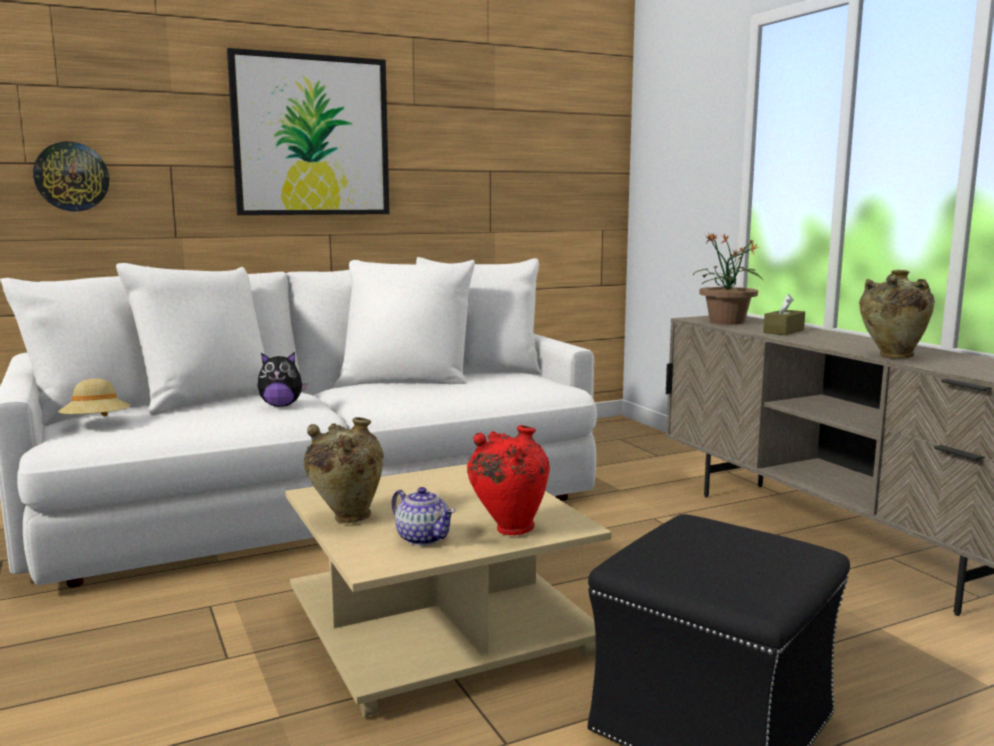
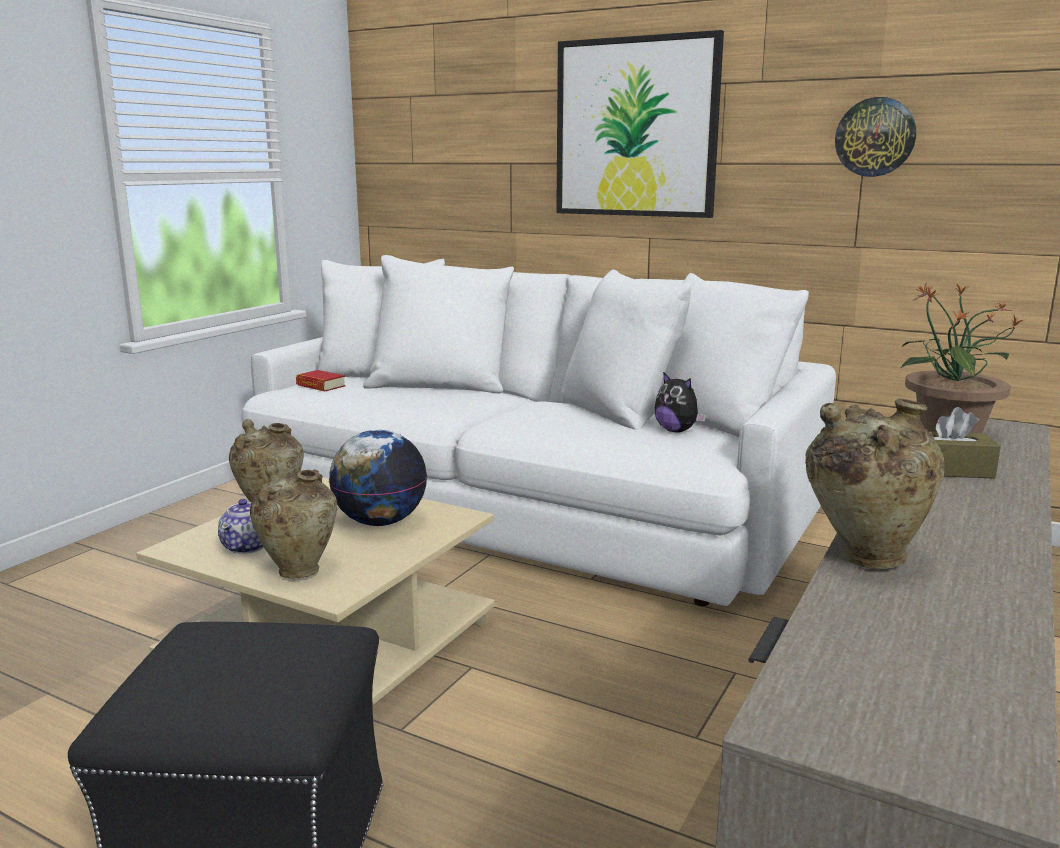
camera: 55 degrees right, 5 degrees up
(72, 176) = (438, 174): wall clock -> wall clock (875, 137)
(96, 424) = (320, 386): beige hat -> book
(281, 405) = (443, 405): plush toy -> plush toy (677, 431)
(451, 489) = (380, 522): none -> globe
(508, 529) = (298, 570): red vase -> beige vase

